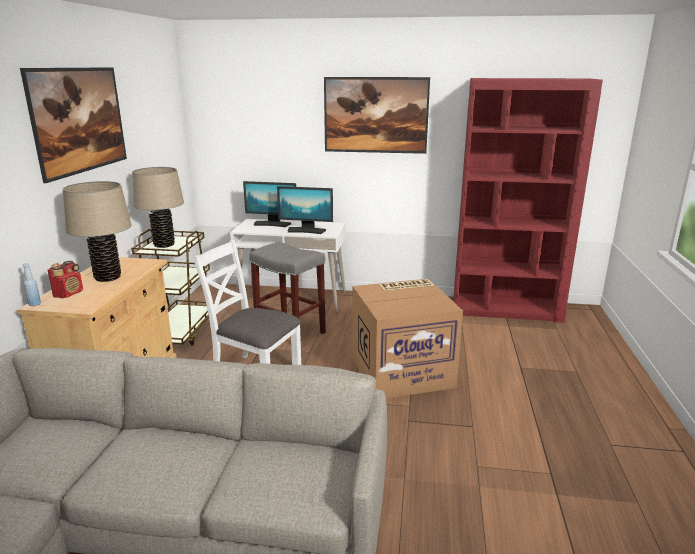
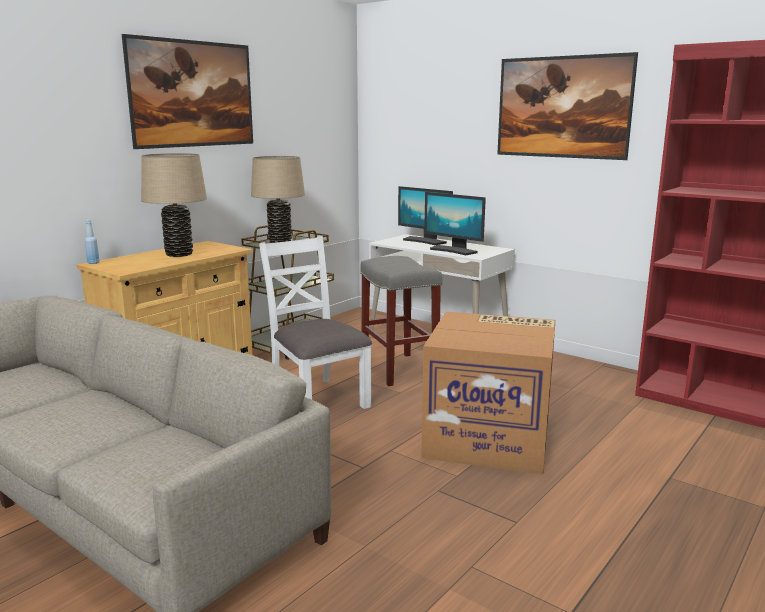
camera: 30 degrees right, 5 degrees down
(69, 294) = (130, 260): radio -> none

